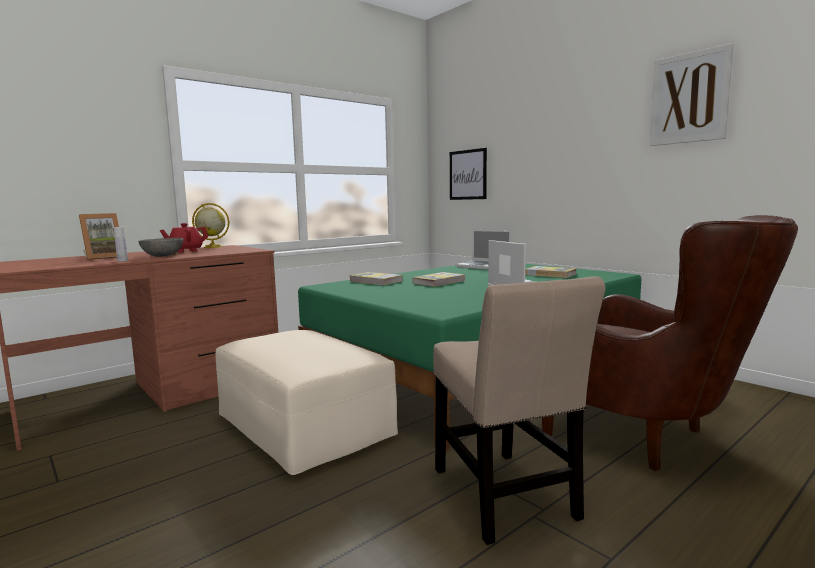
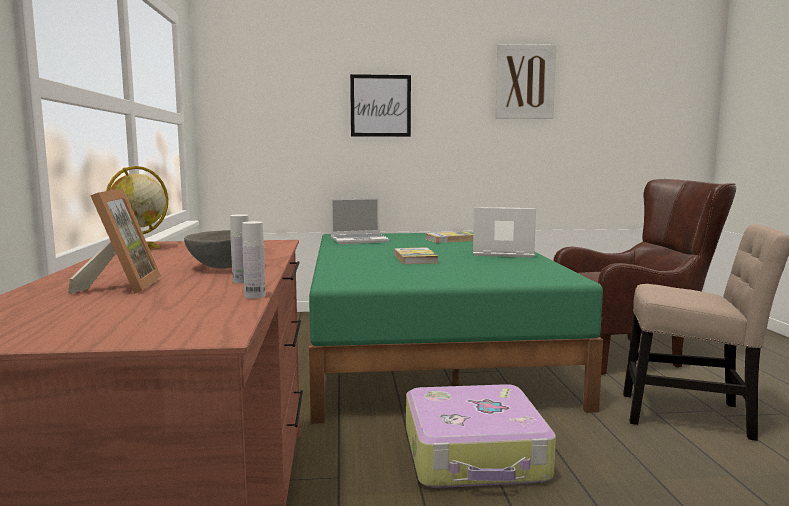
camera: 55 degrees left, 0 degrees up
(85, 265) = (255, 296): none -> white bottle
(186, 251) = (167, 257): red teapot -> none
(304, 427) = (475, 455): beige ottoman -> suitcase
(376, 281) = (357, 268): book -> none
(468, 175) = (274, 131): picture -> picture (380, 106)

